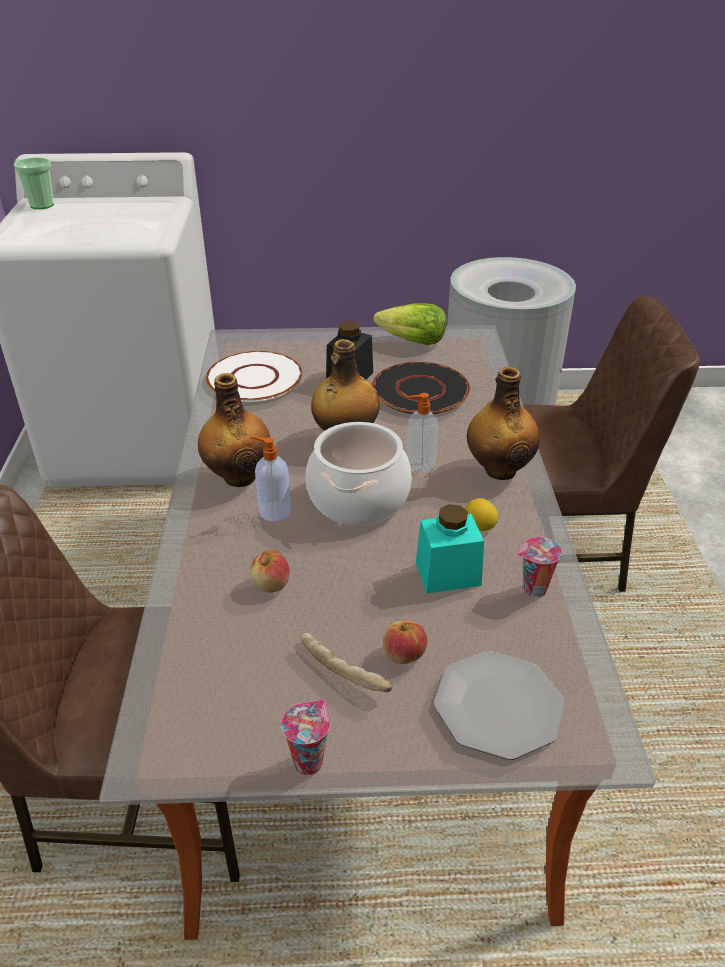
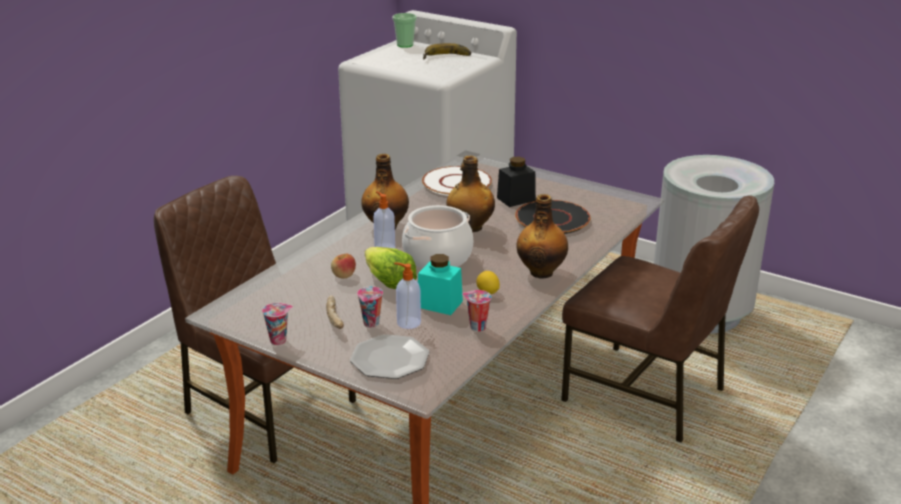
camera: 35 degrees right, 10 degrees down
(121, 210) = (447, 57): none -> banana
(403, 654) = (371, 324): apple -> cup
(412, 341) = (587, 192): lettuce -> lettuce (388, 282)
(419, 464) = (495, 254): soap dispenser -> soap dispenser (408, 322)

